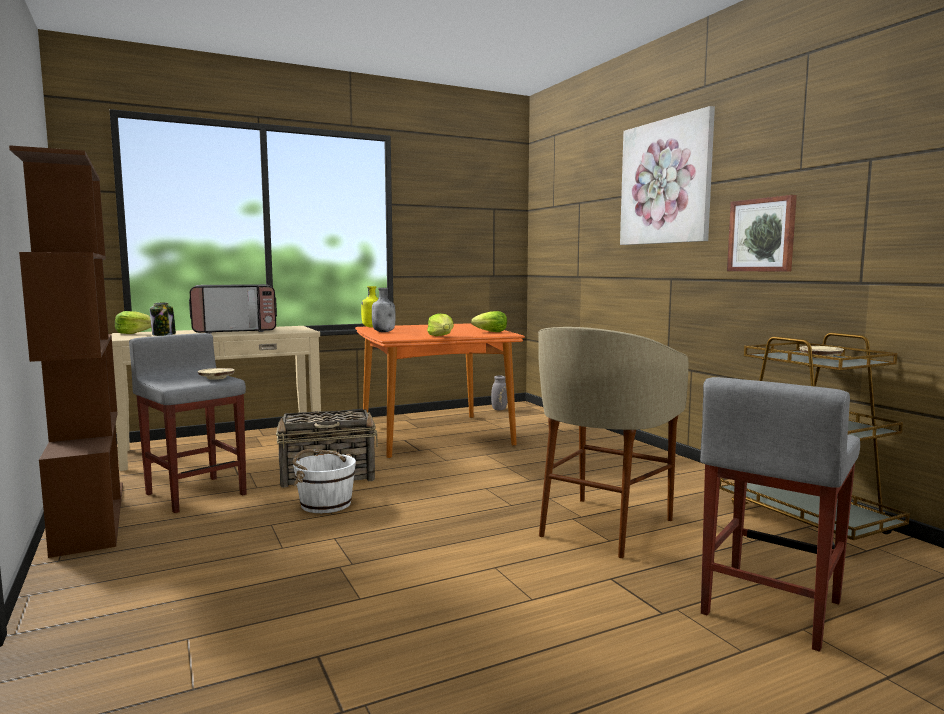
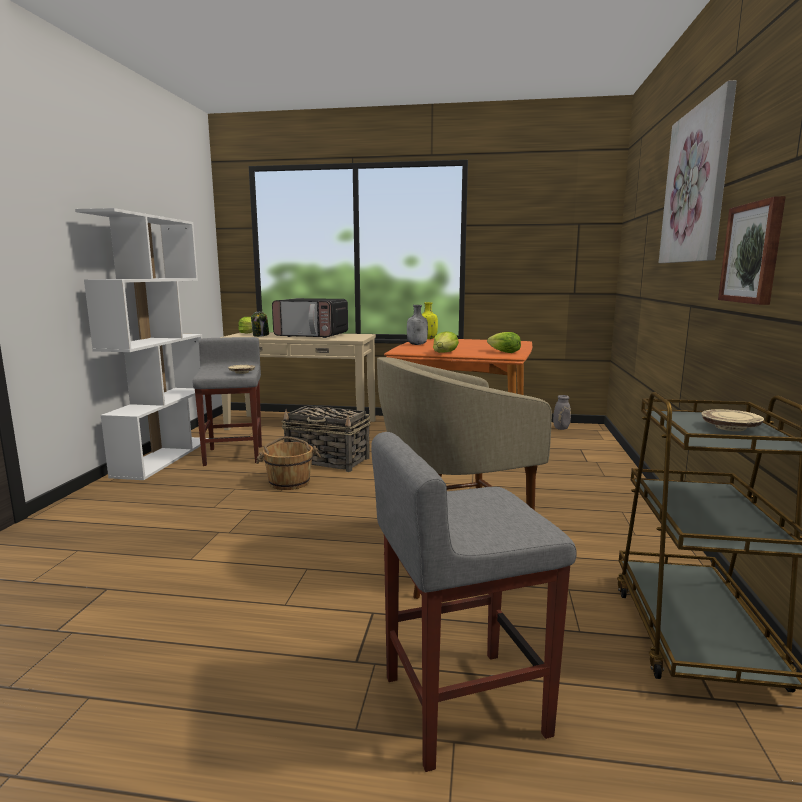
camera: 35 degrees right, 5 degrees up
(89, 516) = (164, 457): brown bookcase -> white bookcase
(325, 504) = (289, 482): white bucket -> brown bucket

